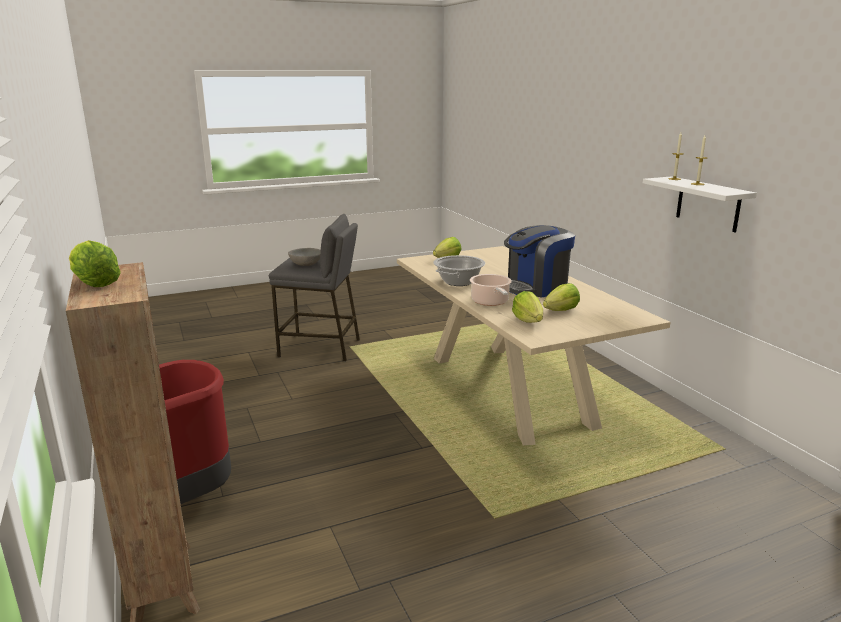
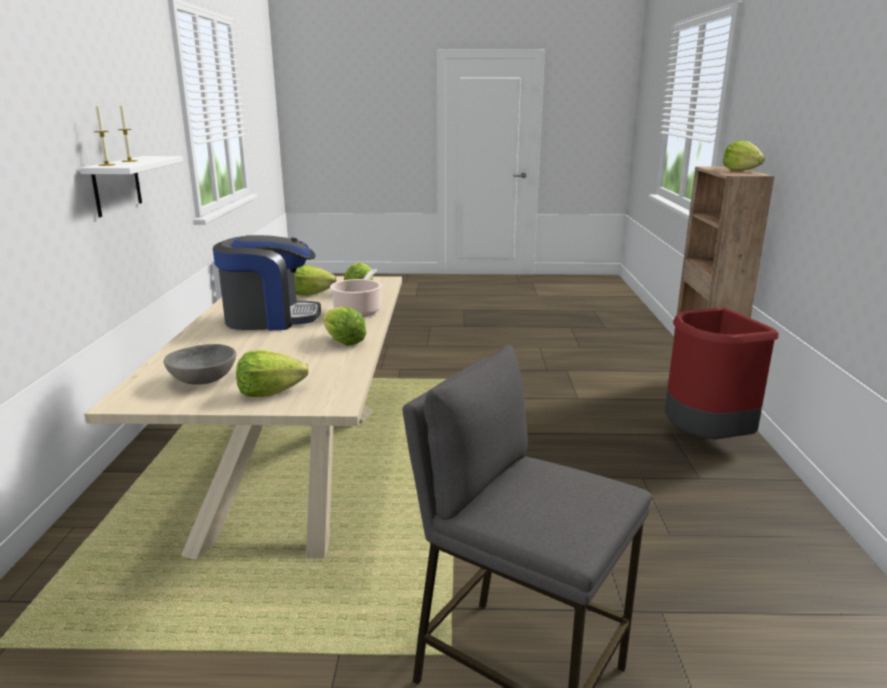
camera: 155 degrees left, 0 degrees up
(306, 264) = (553, 490): grey bowl -> grey bowl (203, 380)
(458, 282) = (343, 341): cooking pot -> lettuce

